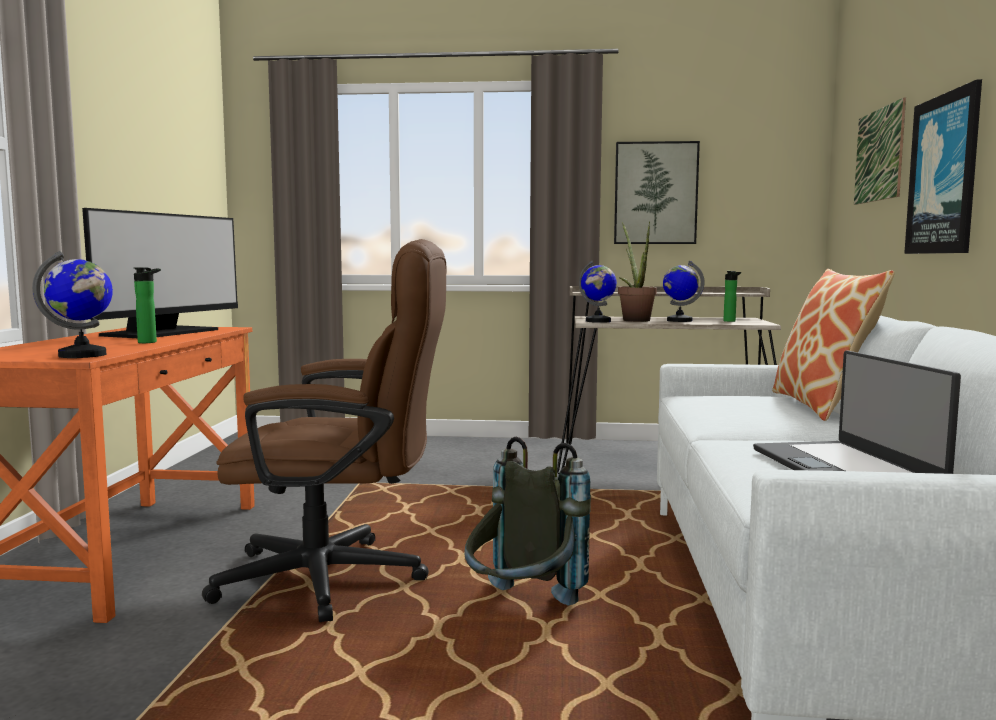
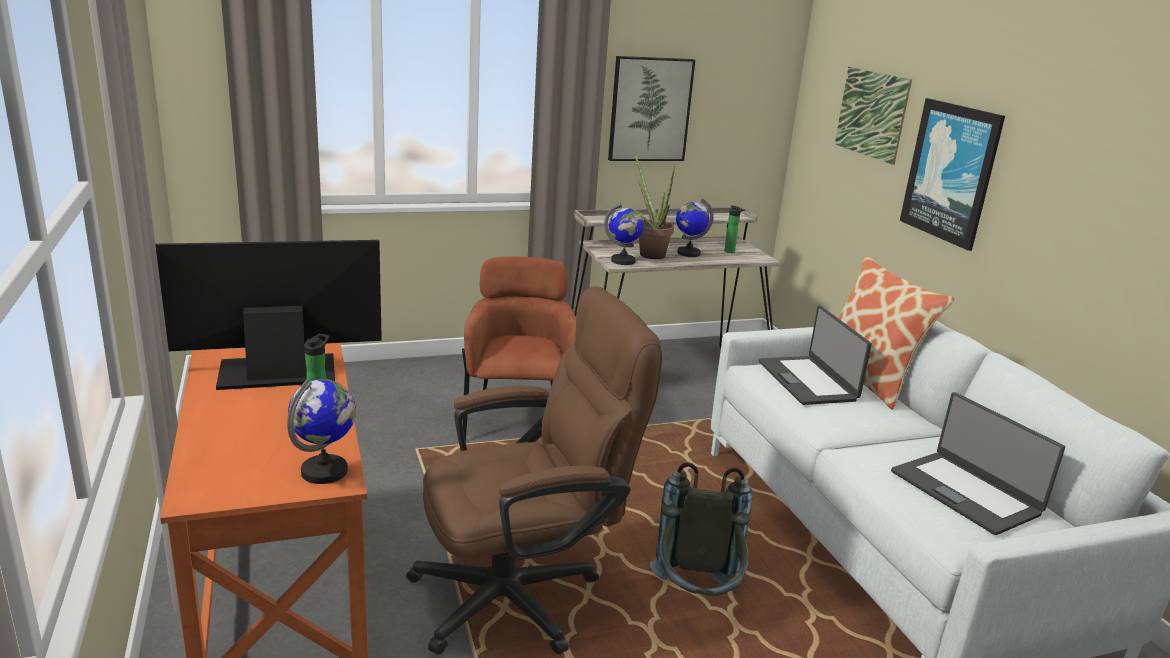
camera: 25 degrees left, 15 degrees up
(162, 333) = (277, 371): monitor -> monitor turned 105 degrees counterclockwise
(478, 475) = (518, 418): none -> brown armchair
(738, 402) = (808, 381): none -> laptop

